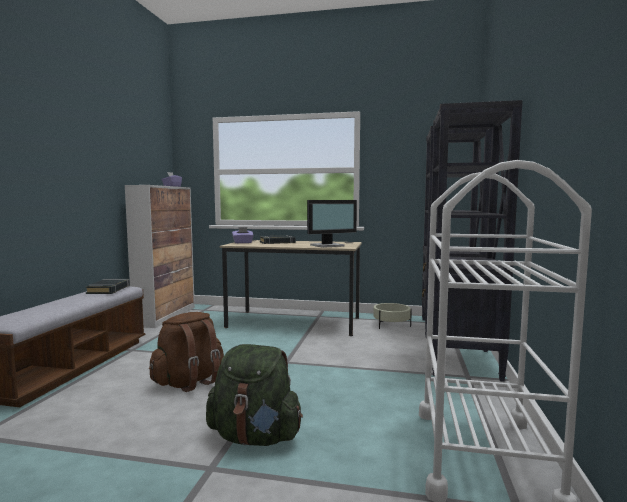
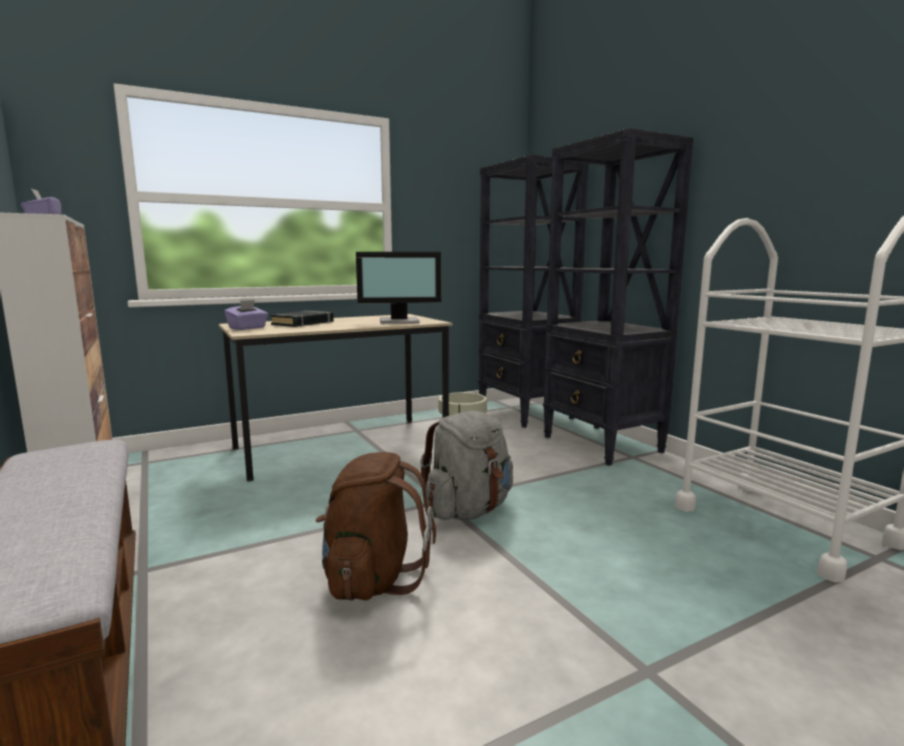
camera: 40 degrees left, 5 degrees up
(109, 289) = (73, 457): black book -> none
(255, 437) = (607, 606): green backpack -> none
(289, 370) = (468, 510): none -> grey backpack
(328, 245) = (400, 321): monitor -> monitor turned 60 degrees clockwise

